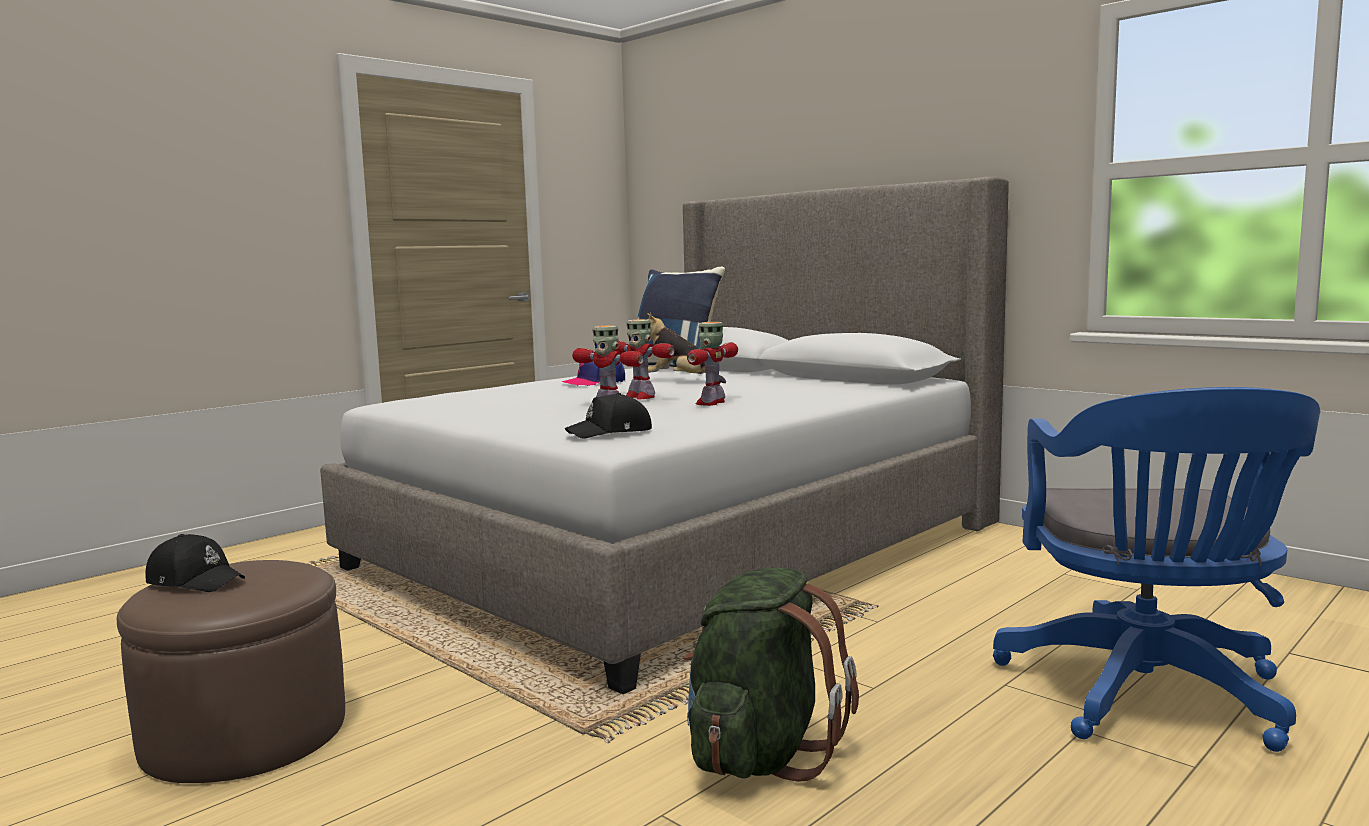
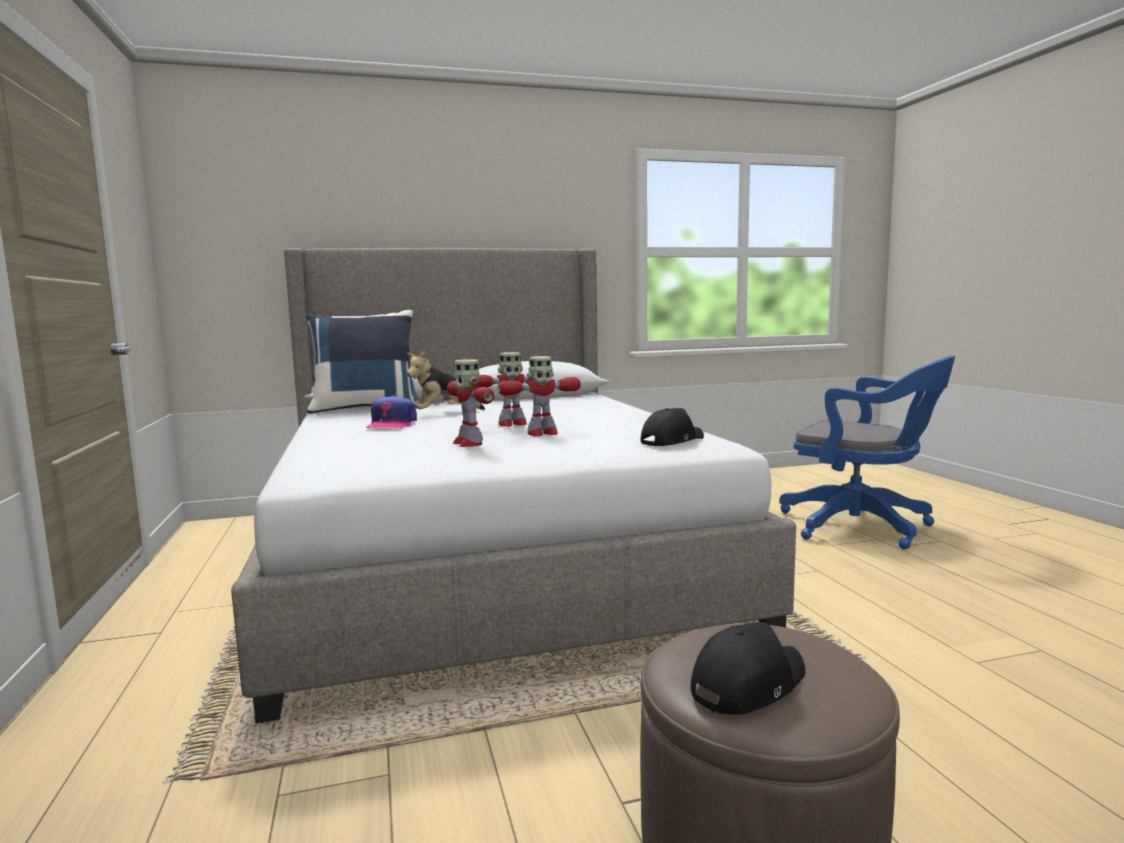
camera: 60 degrees left, 0 degrees up
(611, 432) = (671, 441): black cap -> black cap turned 135 degrees counterclockwise
(712, 403) = (580, 418): toy robot -> toy robot (468, 443)
(760, 754) = (899, 617): green backpack -> none

